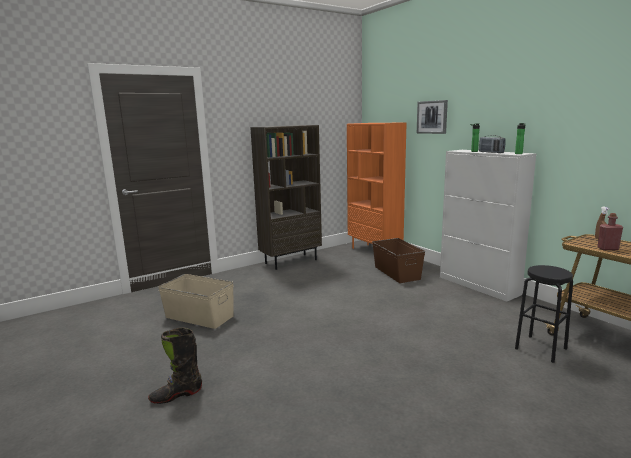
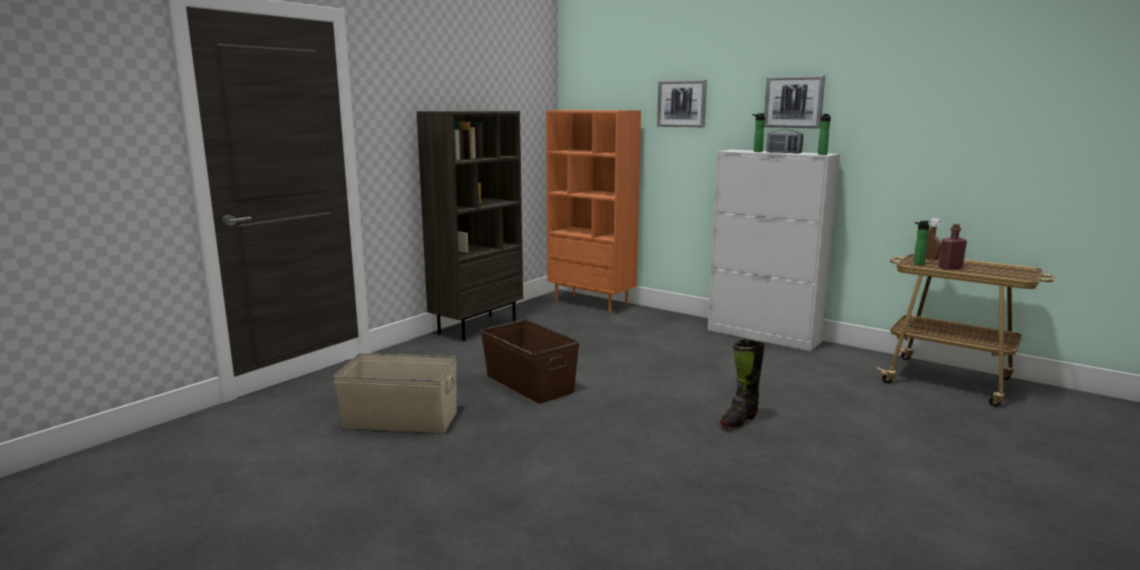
camera: 20 degrees left, 0 degrees up
(176, 395) = (469, 529): black boot -> black boot (739, 420)
(397, 272) = (646, 329): brown storage box -> brown storage box (529, 383)
(505, 114) = (794, 102): none -> picture
(540, 348) = (887, 399): black stool -> none
(581, 243) = (917, 264): none -> bottle

